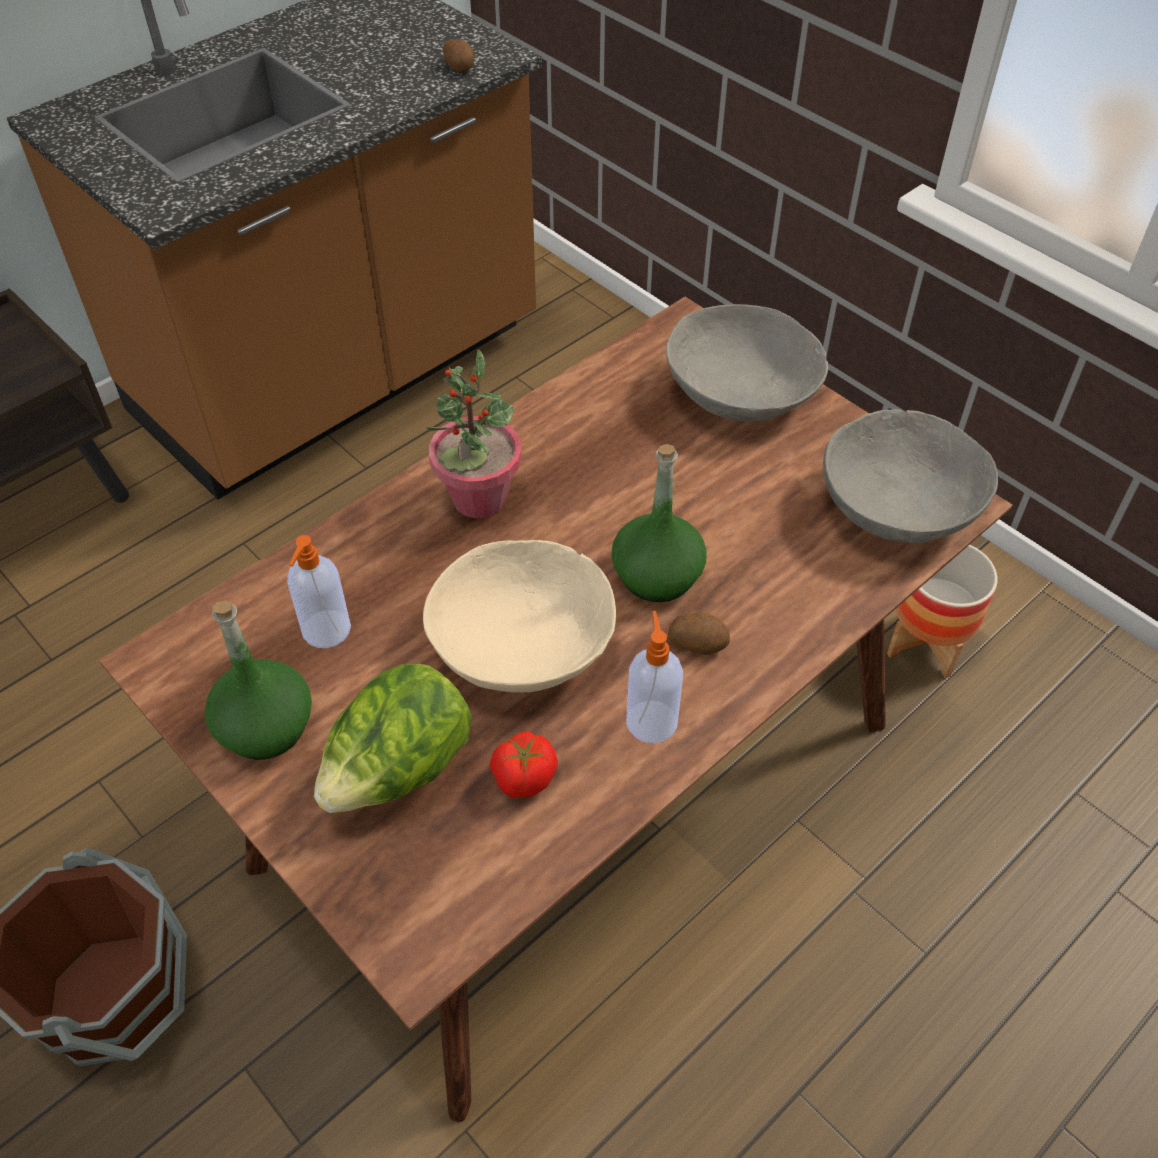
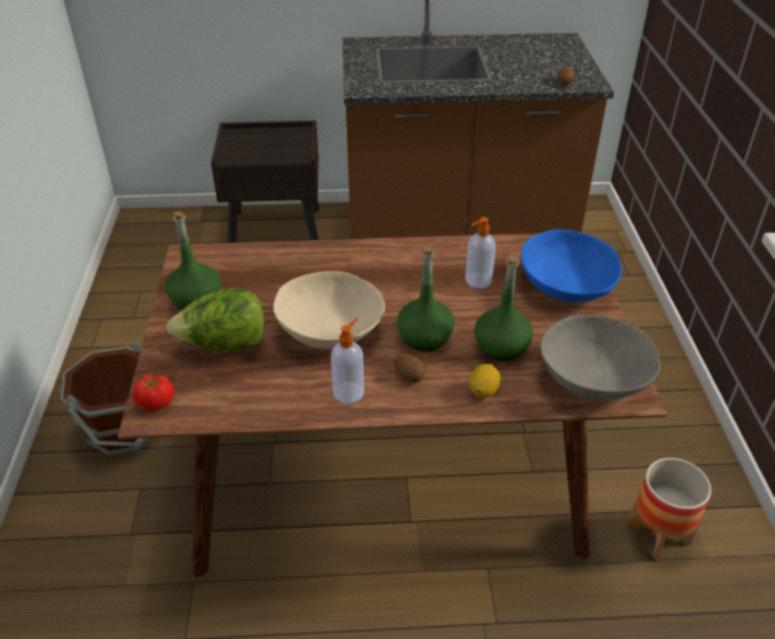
camera: 40 degrees right, 10 degrees down
(325, 631) = (258, 279): soap dispenser -> soap dispenser (477, 281)
(478, 499) = (380, 265): potted plant -> none
(524, 778) = (268, 379): tomato -> tomato (156, 403)
(740, 392) = (566, 285): grey bowl -> blue bowl
(761, 529) = (501, 347): none -> green bottle
(804, 605) = (483, 391): none -> lemon

